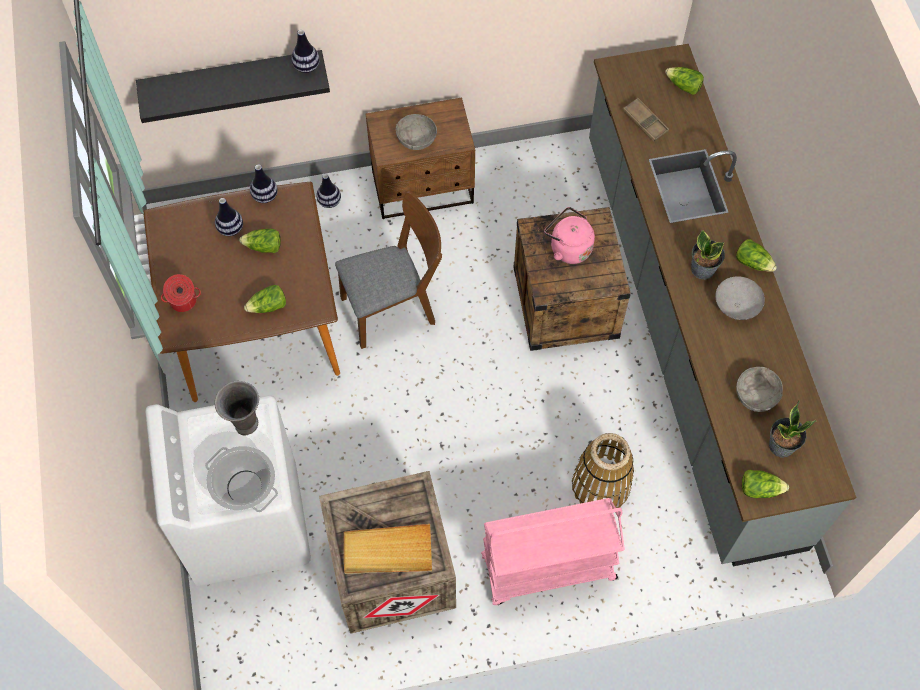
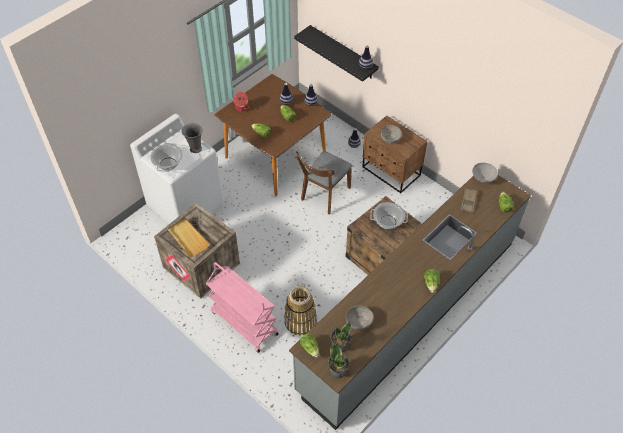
camera: 55 degrees right, 10 degrees down
(395, 307) = (323, 196): brown chair -> brown chair turned 90 degrees clockwise
(568, 248) = (388, 222): pink kettle -> cooking pot
(703, 269) = (409, 265): potted plant -> potted plant (338, 371)
(737, 306) = (400, 289): grey bowl -> grey bowl (483, 178)

